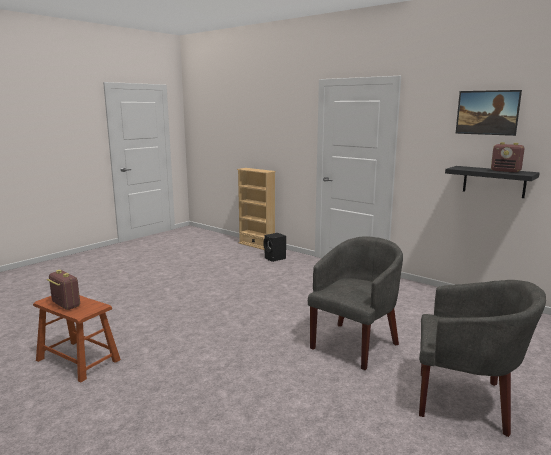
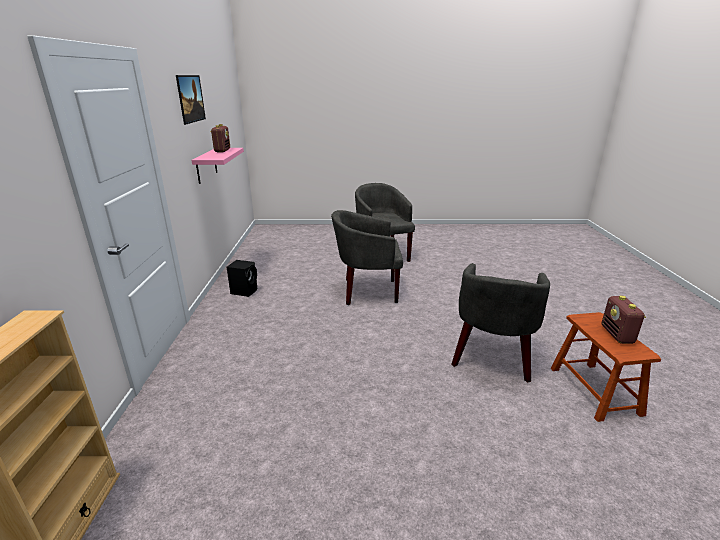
camera: 130 degrees left, 10 degrees up
(174, 345) = (491, 357): none -> grey armchair
(275, 258) = (173, 433): black speaker -> black speaker (245, 291)
(494, 181) = (206, 165): black shelf -> pink shelf

